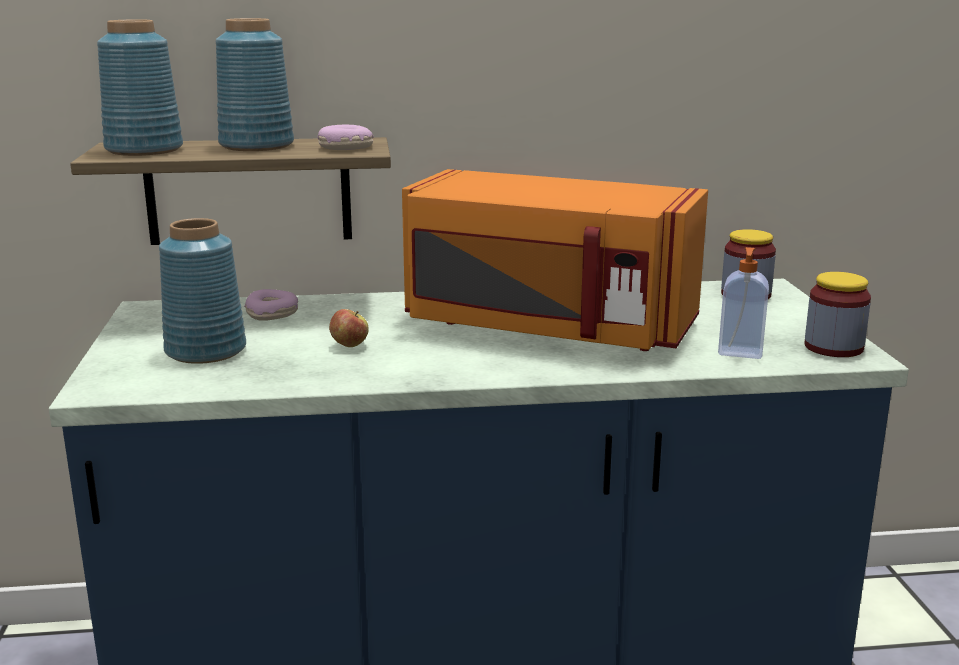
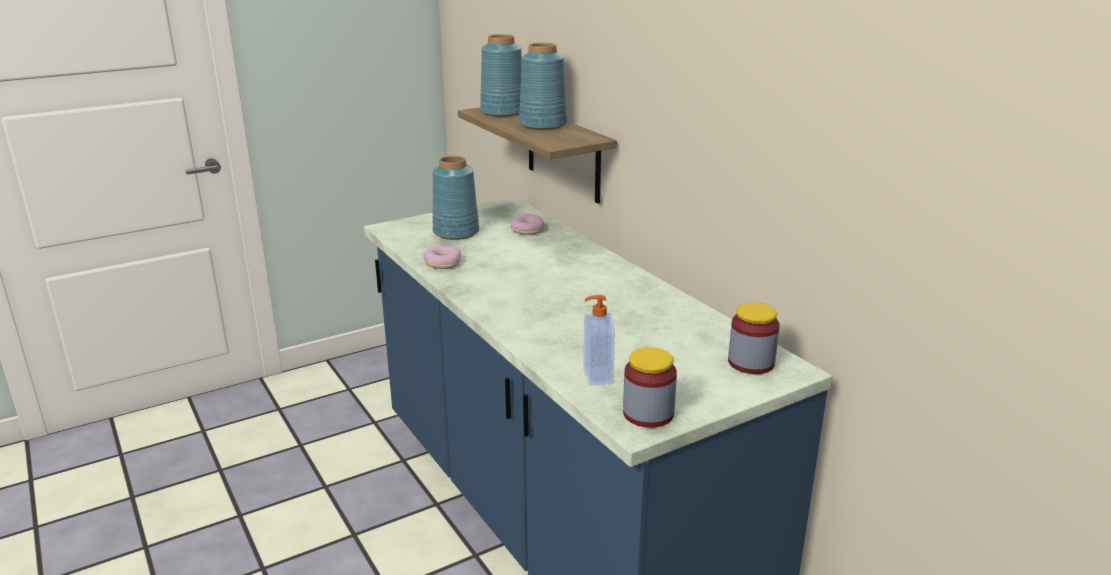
camera: 65 degrees right, 5 degrees up
(344, 147) = (561, 139): donut -> donut (442, 263)
(349, 346) = (494, 260): apple -> none
(546, 327) = (582, 304): orange microwave -> none

